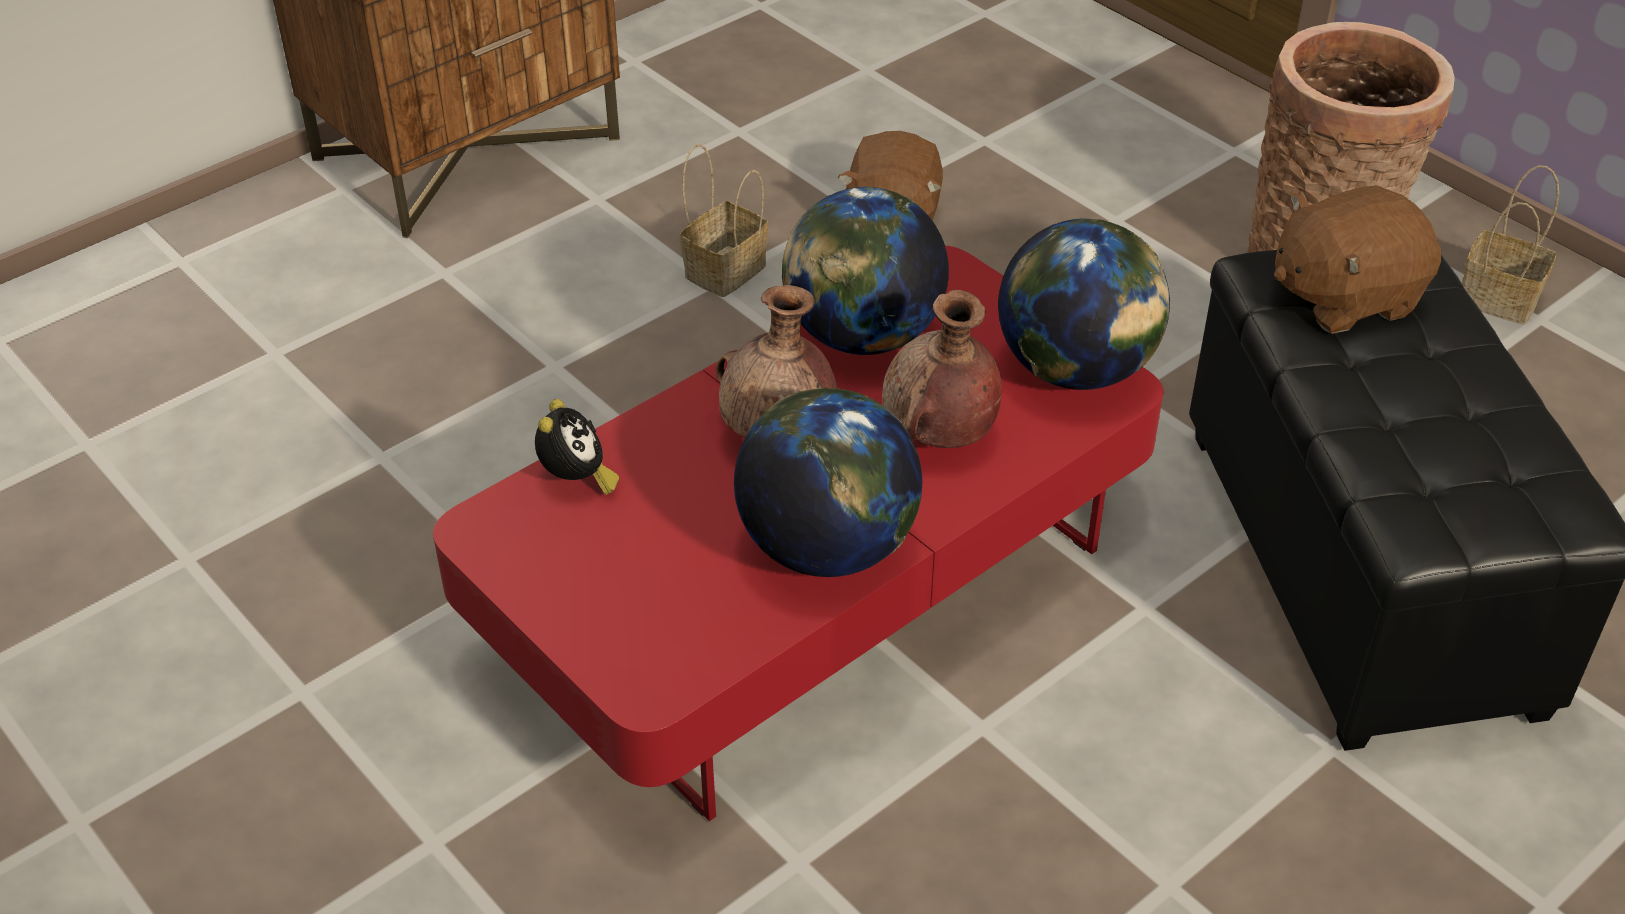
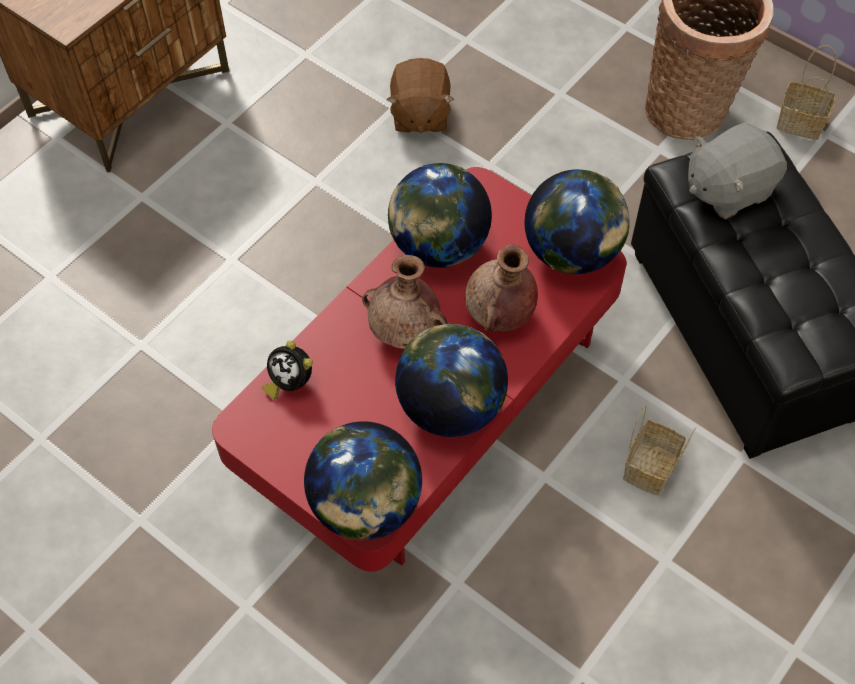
camera: 10 degrees left, 15 degrees up
(576, 480) = (290, 382): alarm clock -> alarm clock turned 135 degrees clockwise
(650, 664) = (365, 505): none -> globe
(725, 273) = (323, 171): basket -> basket (650, 470)
(1343, 297) = (728, 189): brown plush toy -> grey plush toy

